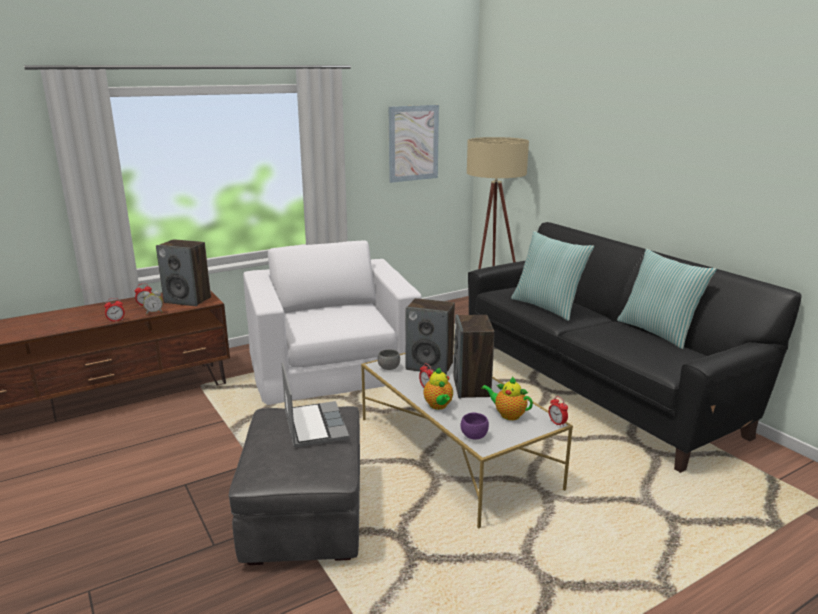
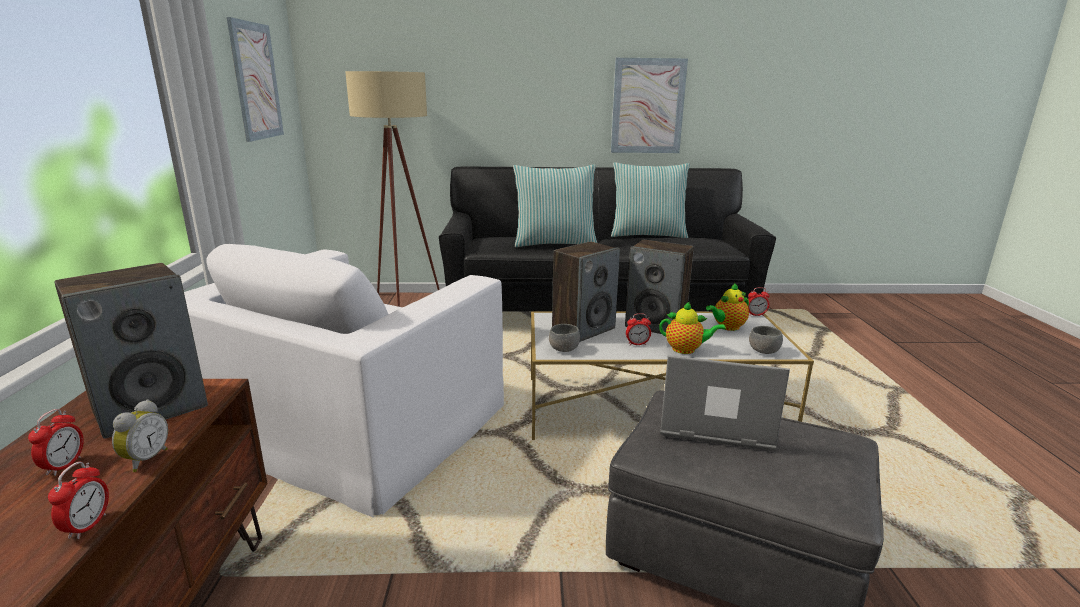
camera: 60 degrees left, 0 degrees up
(331, 365) = (353, 420): white armchair -> white armchair turned 75 degrees counterclockwise
(474, 436) = (763, 351): purple bowl -> grey bowl
(706, 197) = (647, 106): none -> picture

